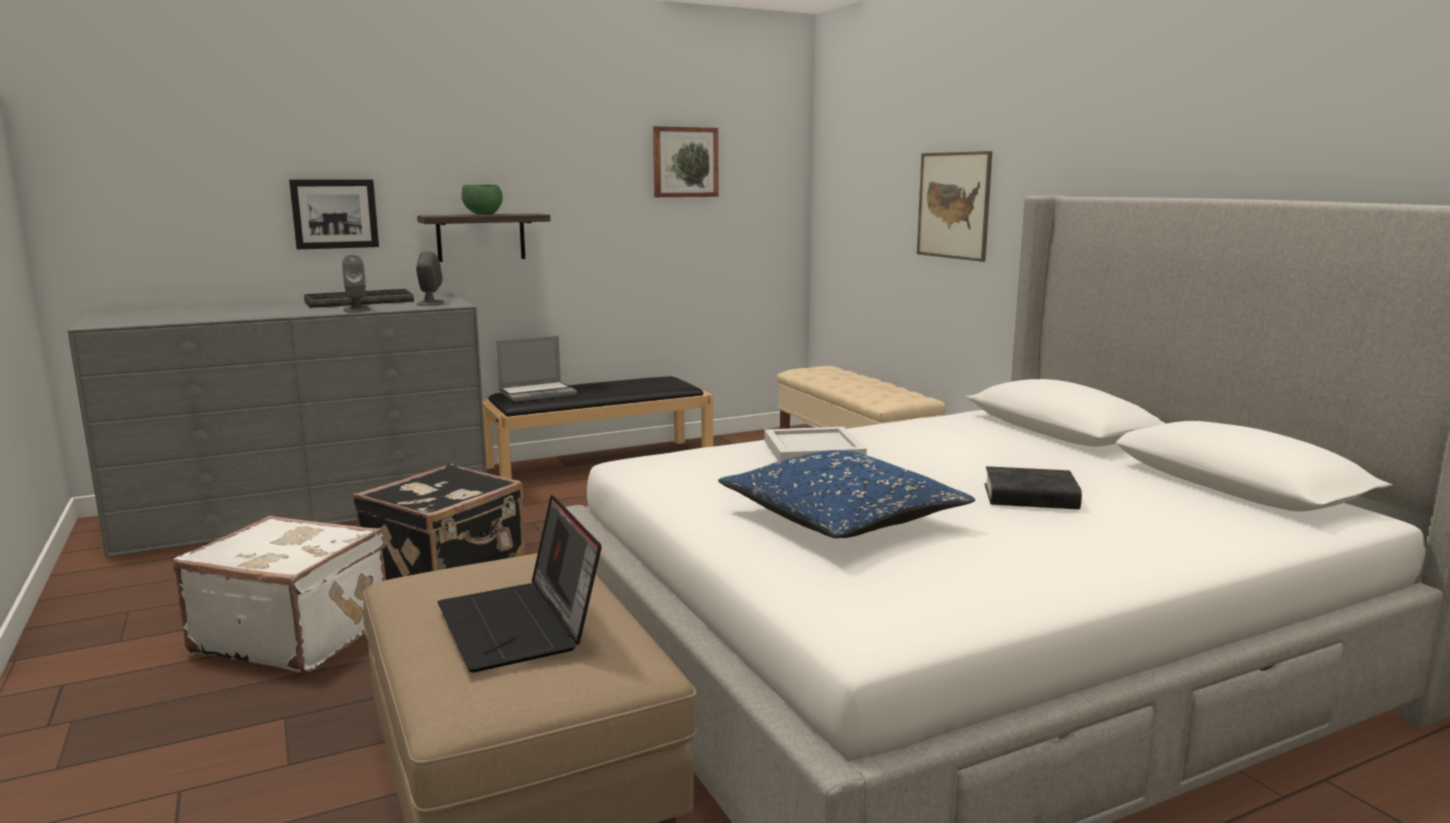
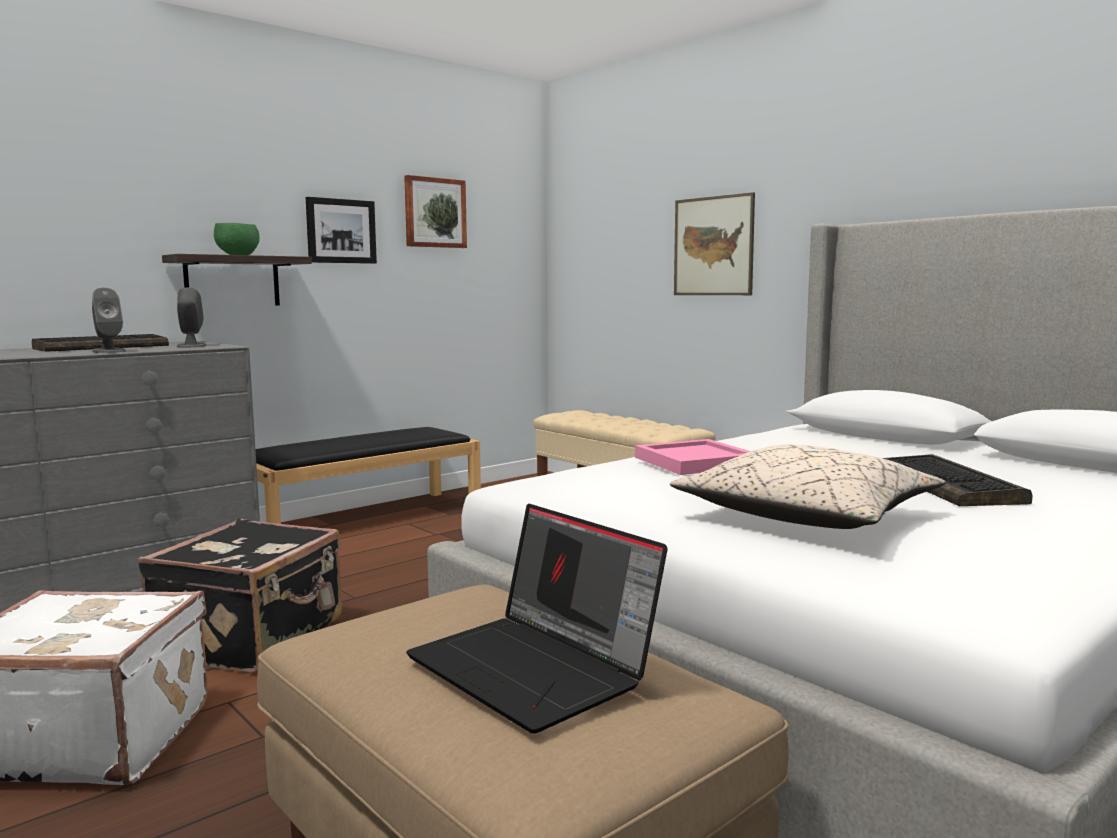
camera: 15 degrees left, 5 degrees down
(334, 213) = (65, 249): picture -> picture (340, 231)
(538, 393) = (300, 447): laptop -> none
(811, 450) = (693, 461): white tray -> pink tray
(841, 520) = (807, 517): blue pillow -> beige pillow
(1030, 497) = (949, 485): black book -> keyboard

